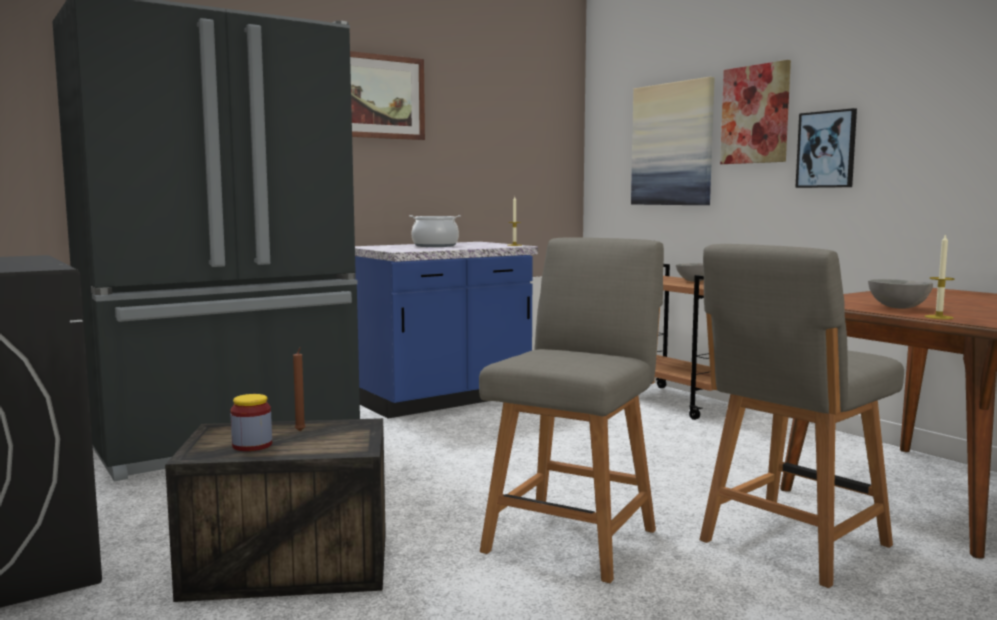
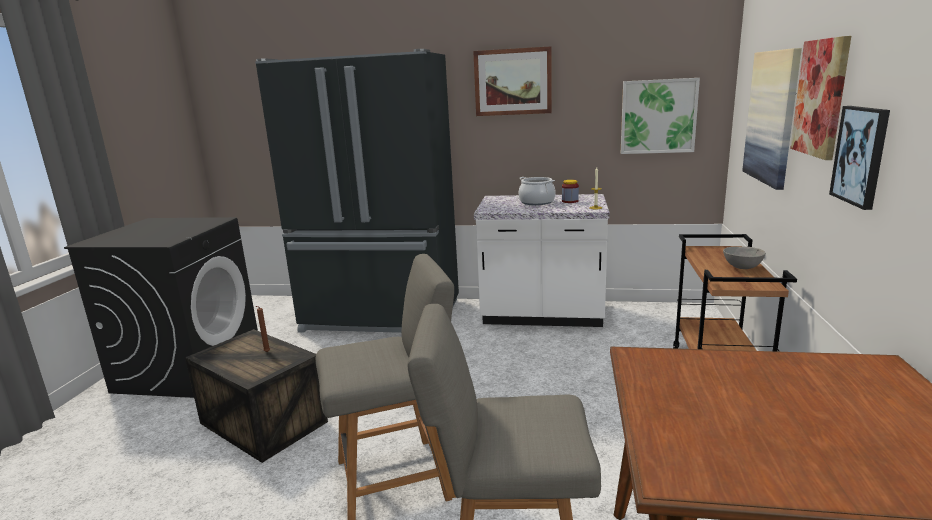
camera: 45 degrees right, 10 degrees up
(252, 445) = (231, 356): jar -> jar (570, 201)
(443, 400) = (542, 316): blue counter -> white counter
(525, 153) = (658, 116): none -> picture
(897, 308) = (682, 402): grey bowl -> none
(938, 317) = (655, 440): candle -> none

